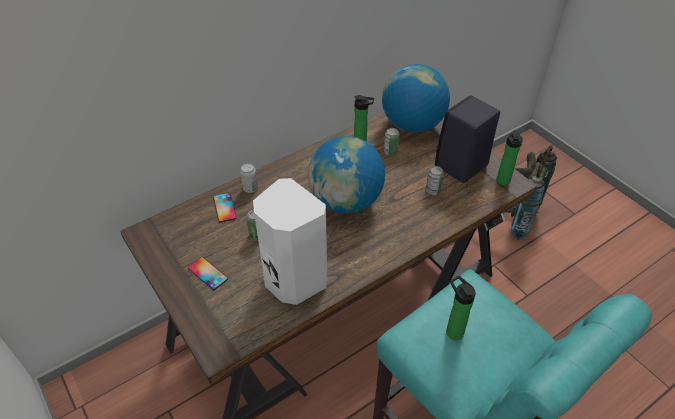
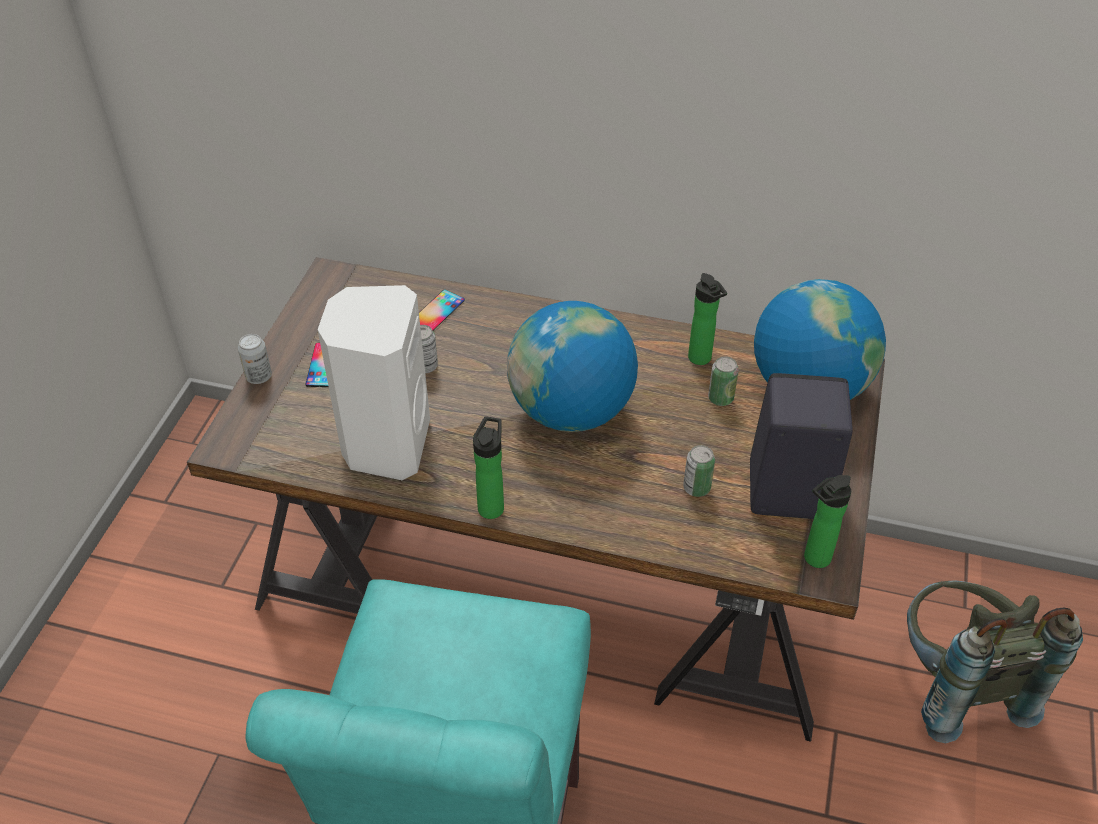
camera: 50 degrees right, 0 degrees up
(250, 188) = (493, 311): can -> can (259, 376)
(452, 330) = (441, 644): bottle -> bottle (492, 505)

